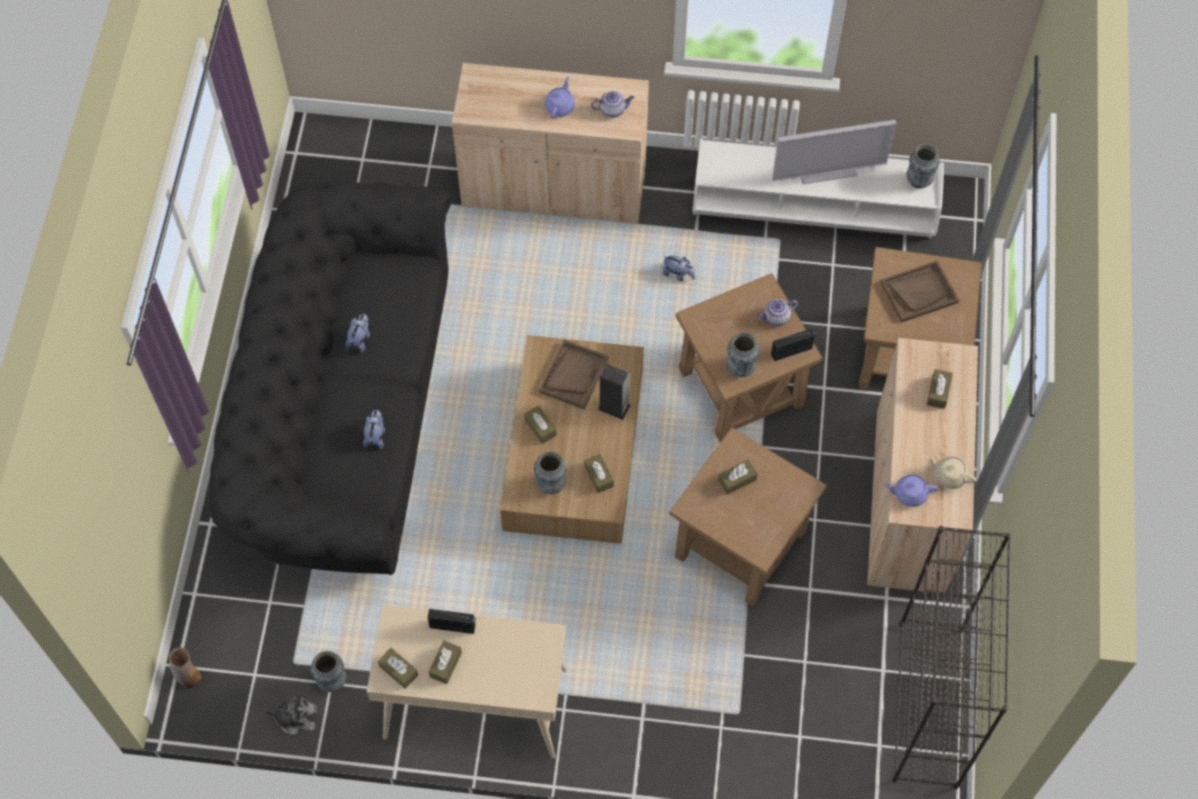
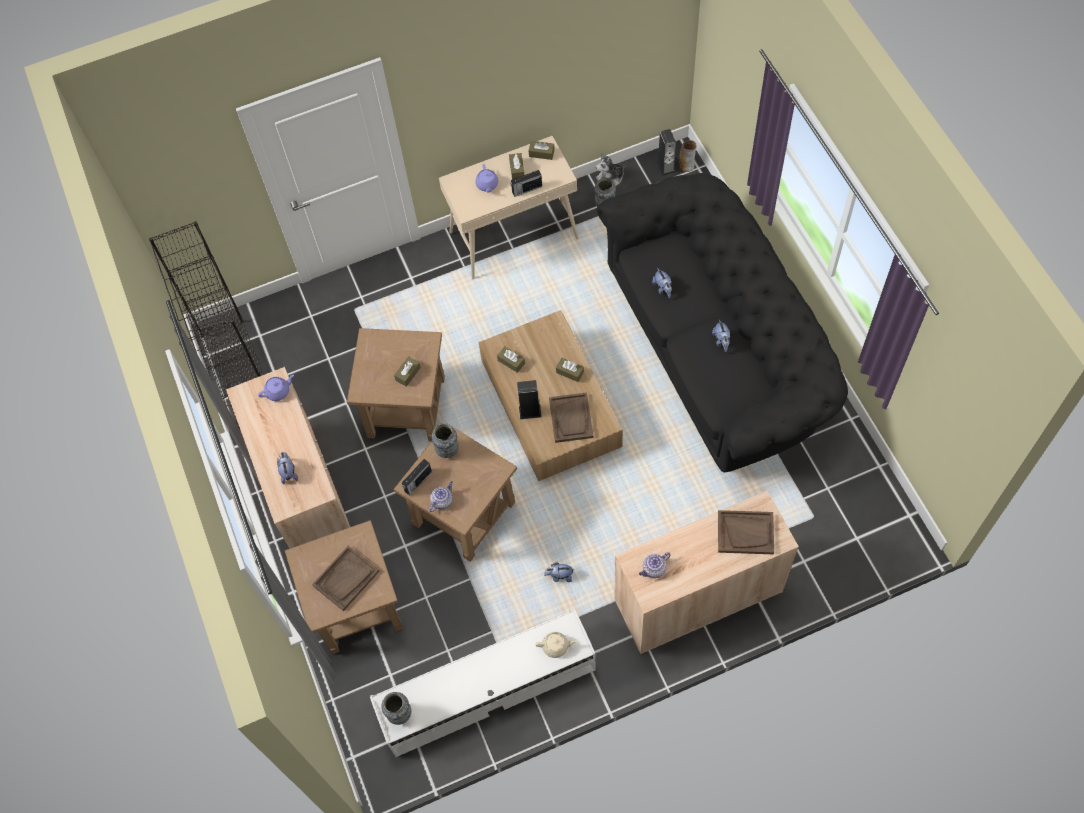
camera: 155 degrees right, 0 degrees up
(216, 692) = (665, 167): none -> speaker
(502, 97) = (745, 533): none -> brown tray
(551, 484) = (539, 341): vase -> none
(560, 106) = (696, 550): purple teapot -> purple teapot (487, 185)
(827, 171) = (477, 681): television -> none
(938, 392) = (288, 472): brown tissue box -> plush toy
(949, 475) = (256, 417): beige teapot -> beige teapot (556, 646)

